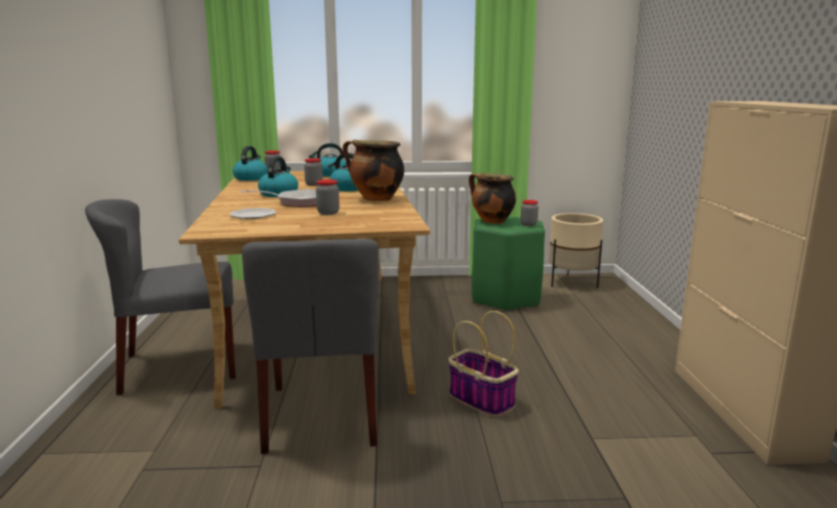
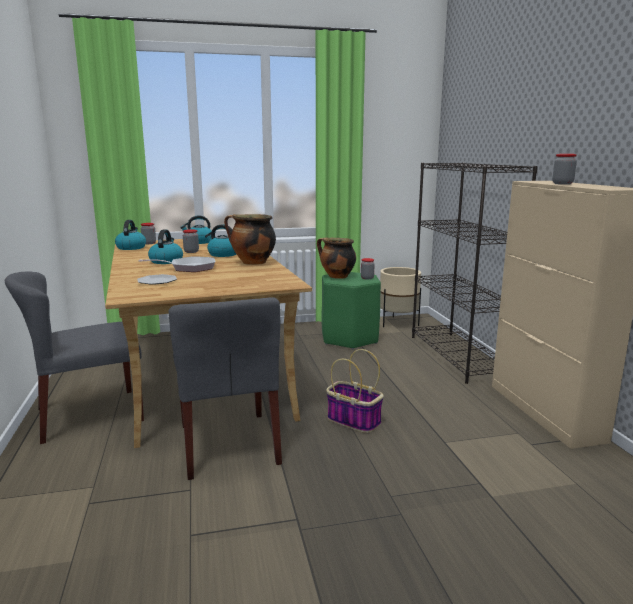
camera: 10 degrees left, 0 degrees up
(328, 213) = (220, 276): jar -> jar (562, 184)
(640, 328) = (458, 356): none -> black bookcase

